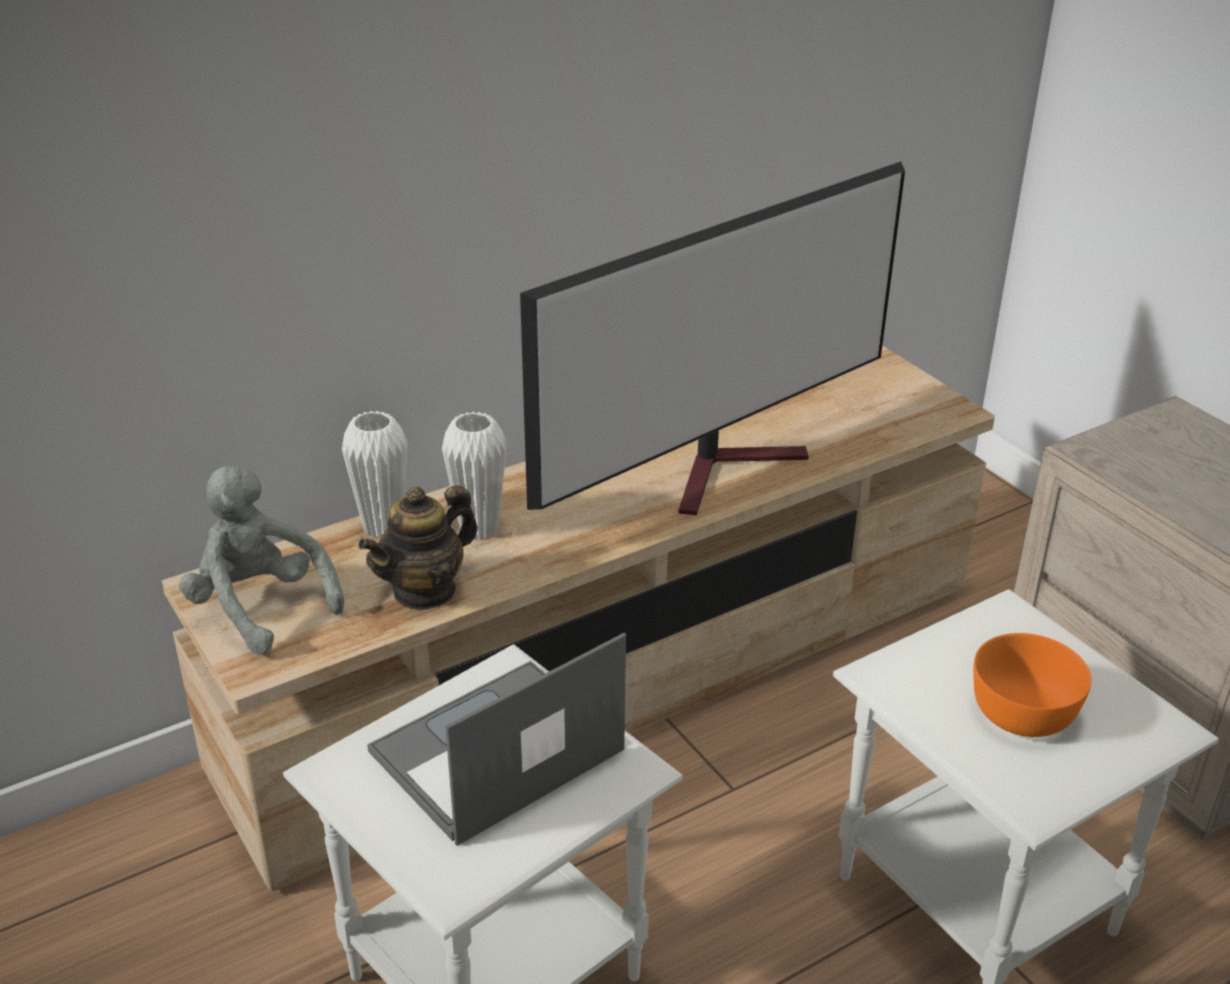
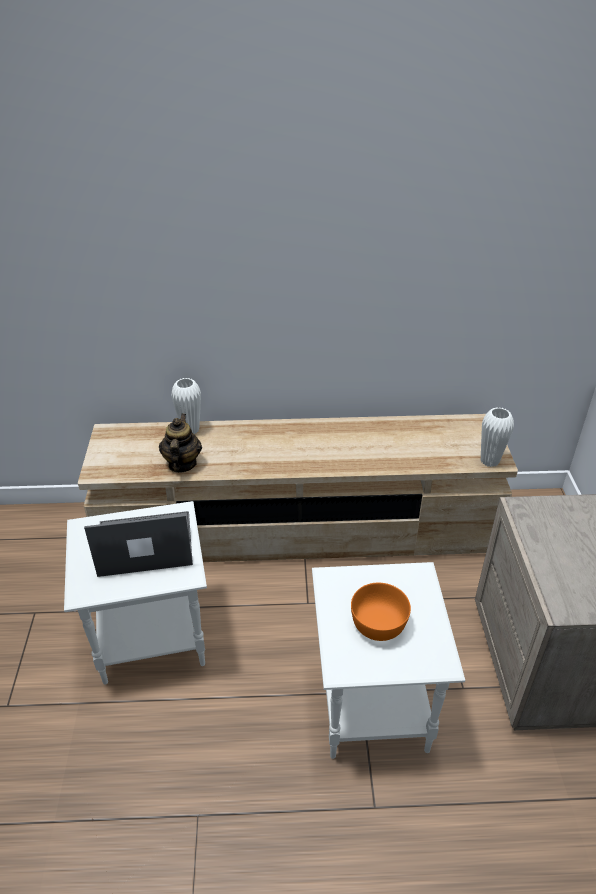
camera: 30 degrees right, 5 degrees up
(259, 607) = (117, 448): grey plush toy -> none
(425, 590) = (182, 464): teapot -> teapot turned 105 degrees clockwise
(479, 528) = (226, 443): white vase -> white vase (489, 461)
(728, 468) = (358, 452): television -> none

